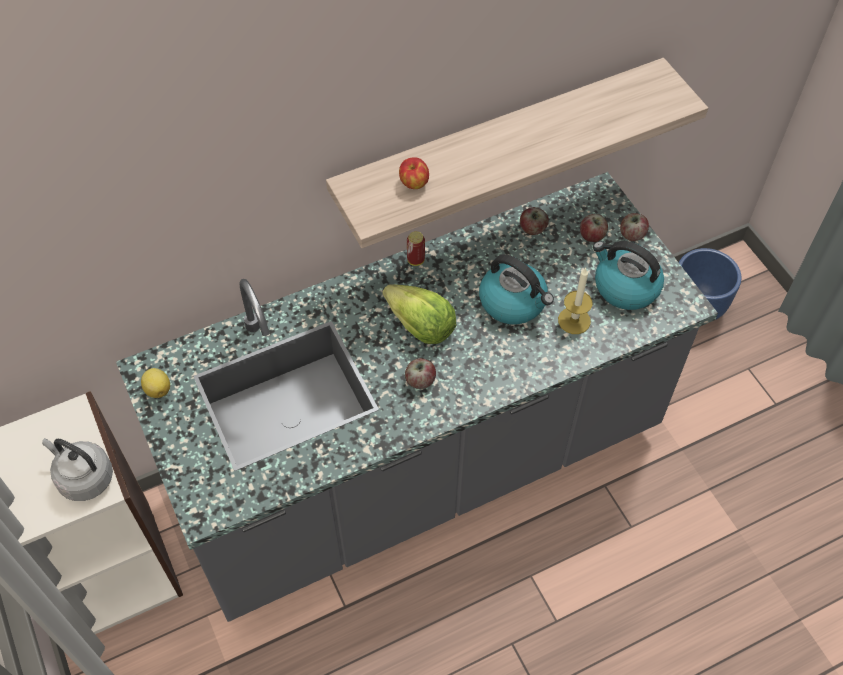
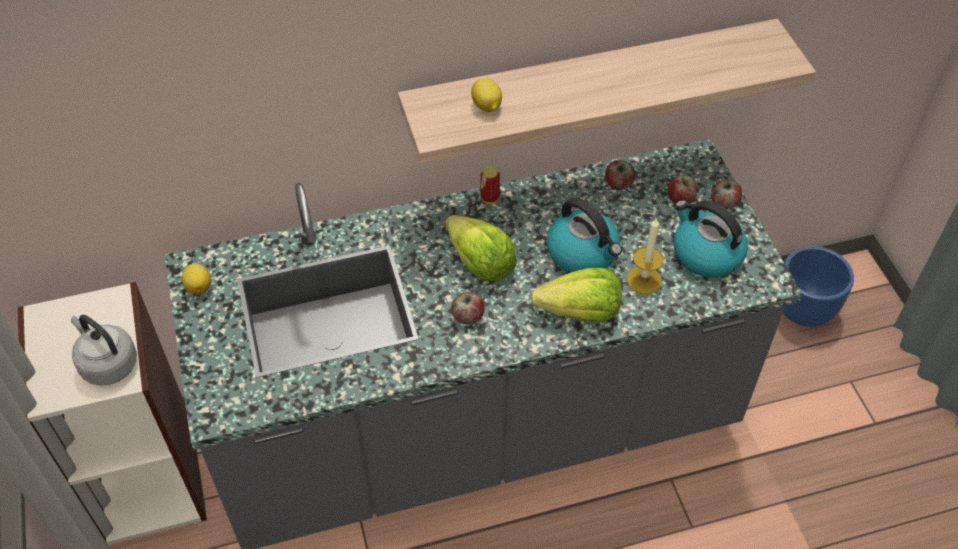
camera: 10 degrees right, 5 degrees down
(414, 183) = (486, 107): apple -> lemon
(522, 361) = (580, 312): none -> lettuce

